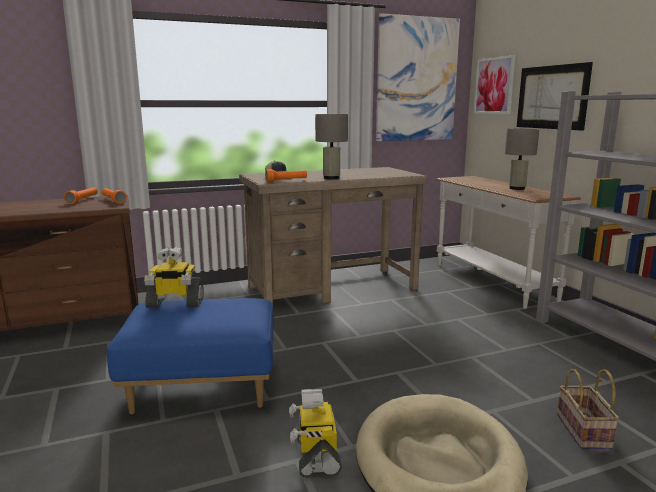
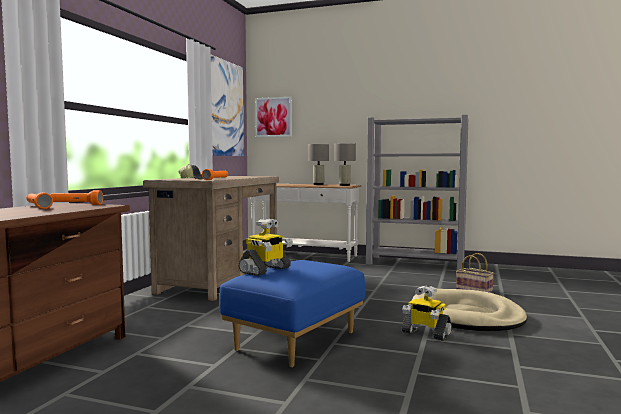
camera: 50 degrees left, 10 degrees down
(331, 178) = (235, 178): grey table lamp -> grey table lamp (345, 185)
(551, 97) = (327, 124): picture -> none

